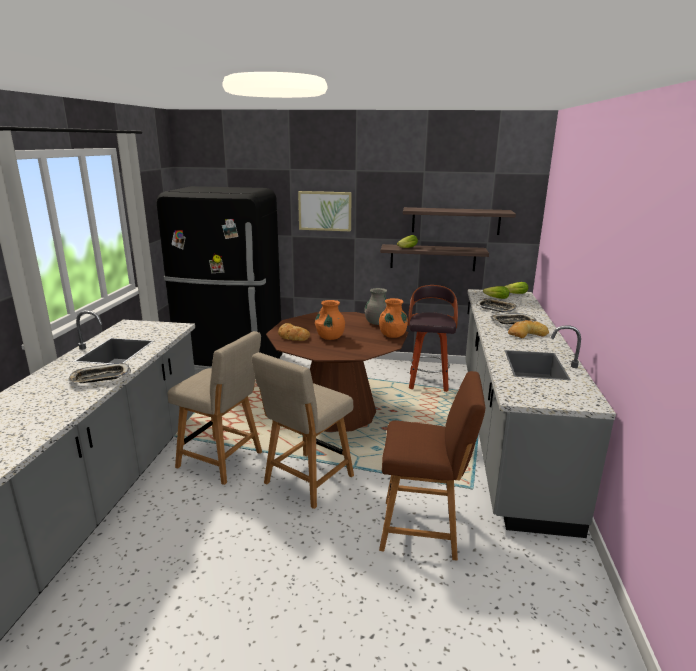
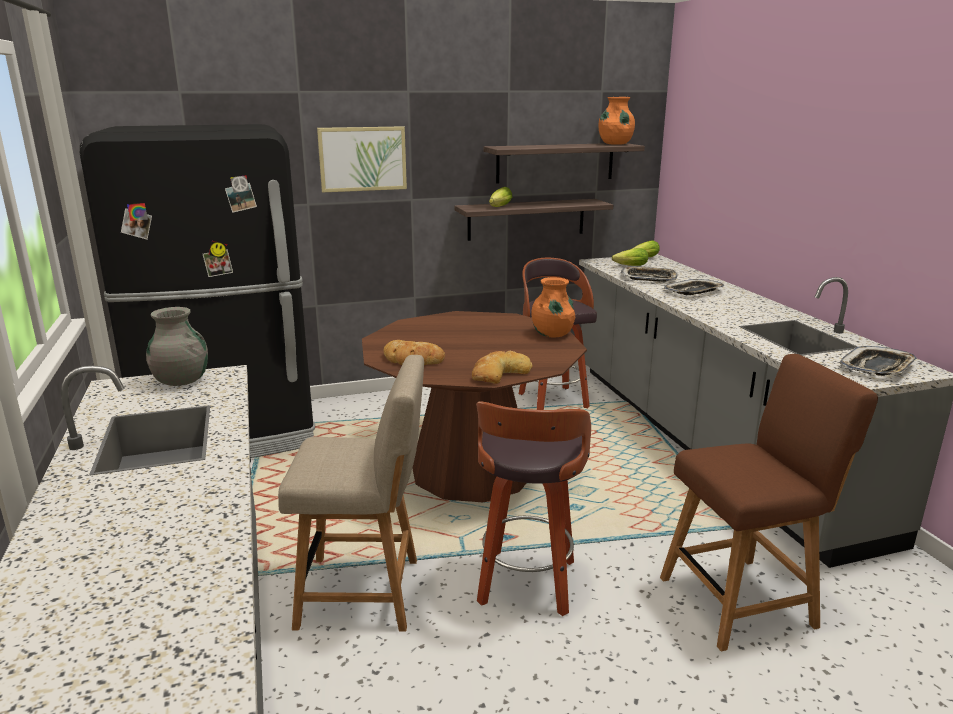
camera: 25 degrees left, 0 degrees up
(100, 378) = (195, 492): tray -> tray (877, 367)
(306, 481) = (527, 585): beige chair -> stool
(330, 337) = (471, 351): orange vase -> orange vase (615, 144)
(377, 322) = (508, 321): grey vase -> grey vase (181, 380)
(526, 333) = (730, 302): bread -> bread (499, 373)

